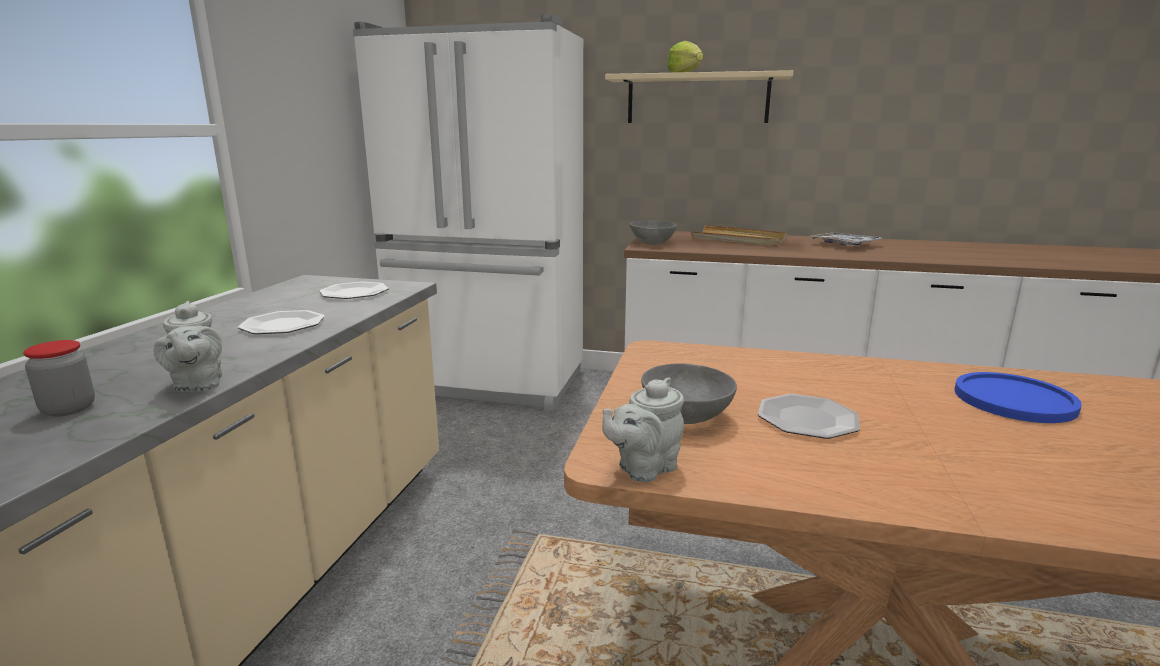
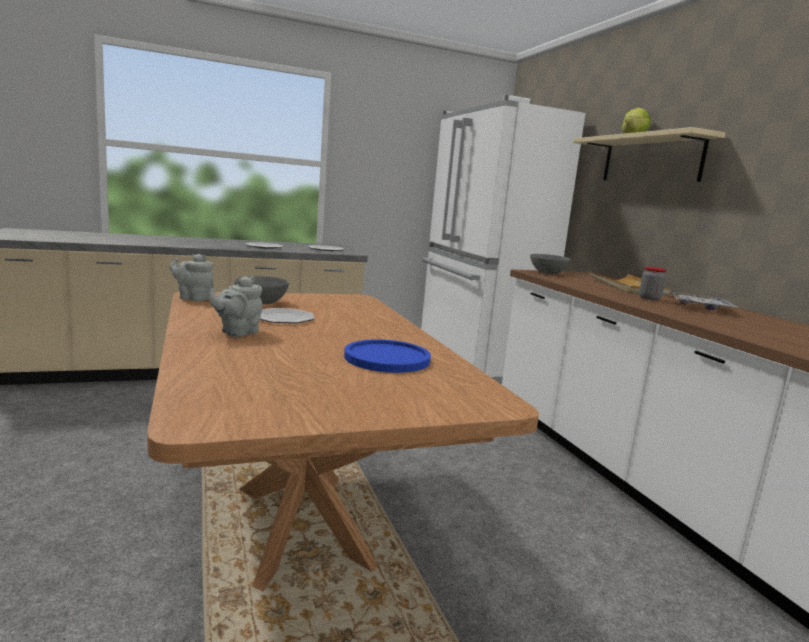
camera: 55 degrees right, 5 degrees down
(68, 409) = (156, 241): jar -> jar (649, 298)
(197, 385) = (187, 245): grey teapot -> grey teapot (237, 332)

